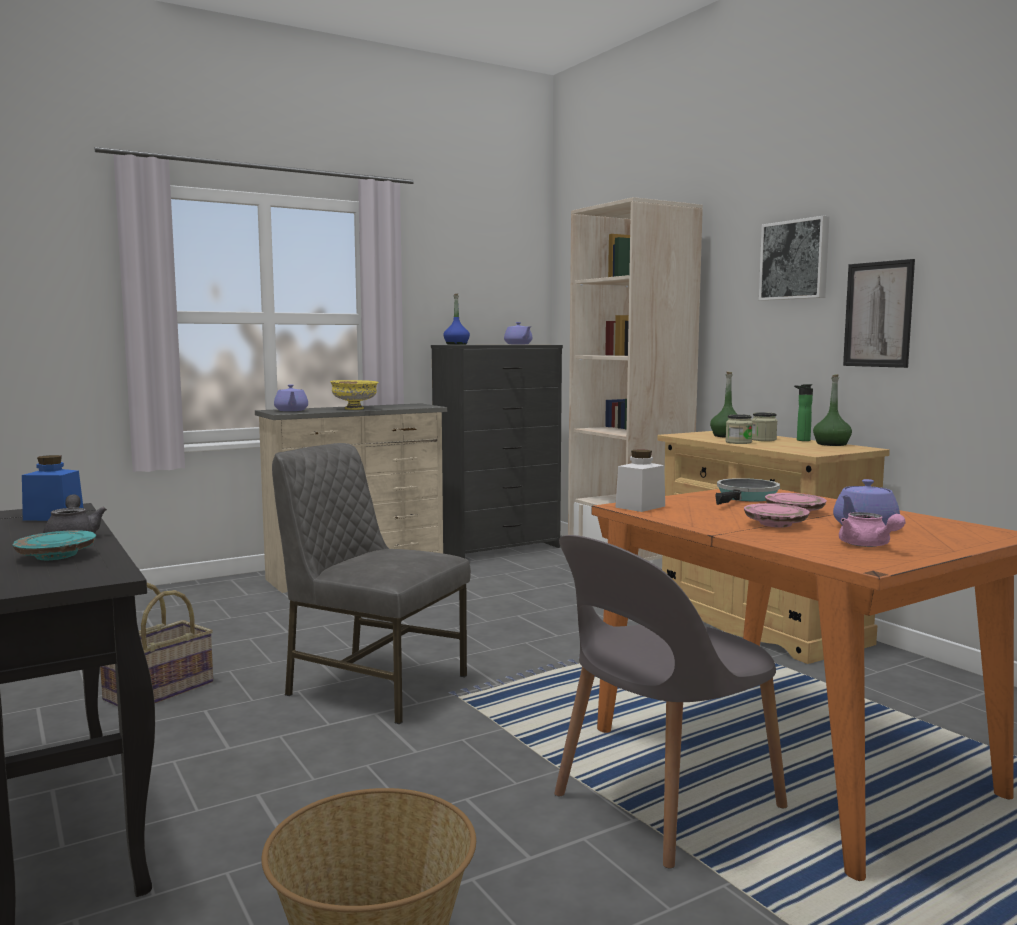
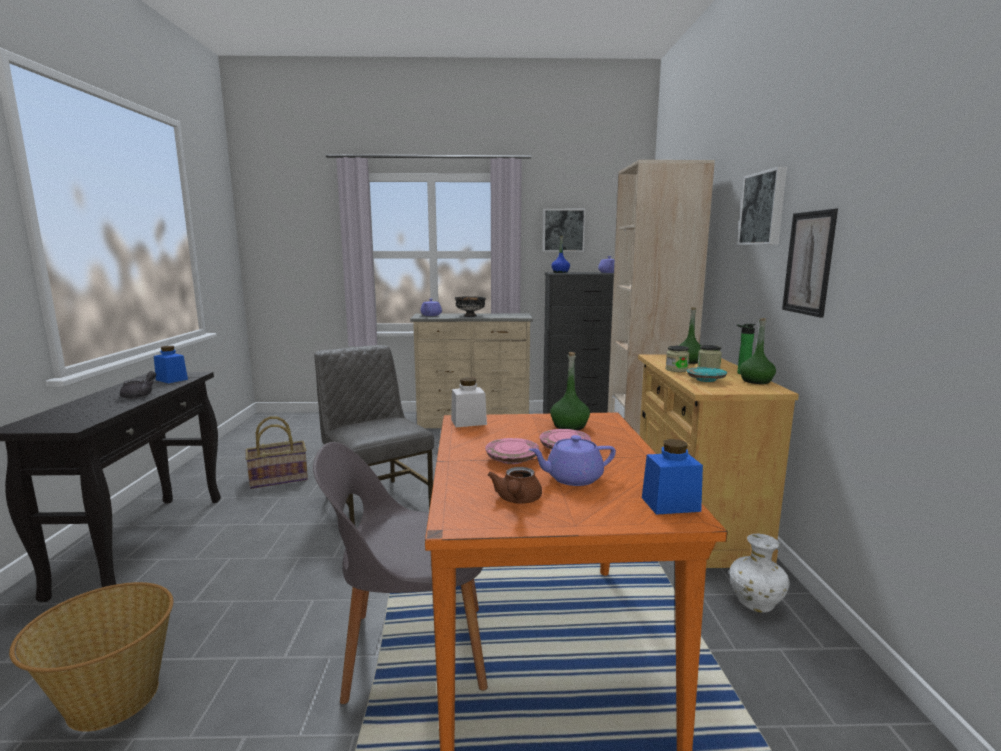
camera: 30 degrees right, 5 degrees up
(56, 556) = (97, 408): turquoise plate -> turquoise plate (706, 380)
(355, 409) = (470, 316): yellow bowl -> black bowl
(450, 286) = (563, 230): none -> picture
(746, 498) = (569, 426): frying pan -> green bottle
(868, 545) = (517, 500): pink teapot -> brown teapot
(899, 675) = (755, 603): none -> white vase
(976, 529) = (670, 504): none -> blue jar

